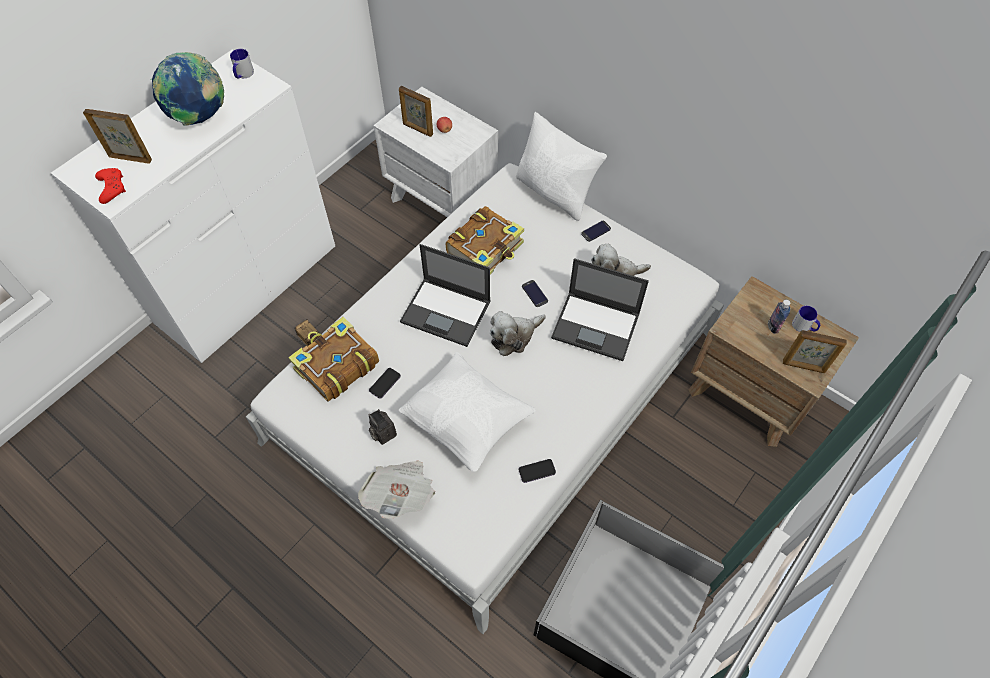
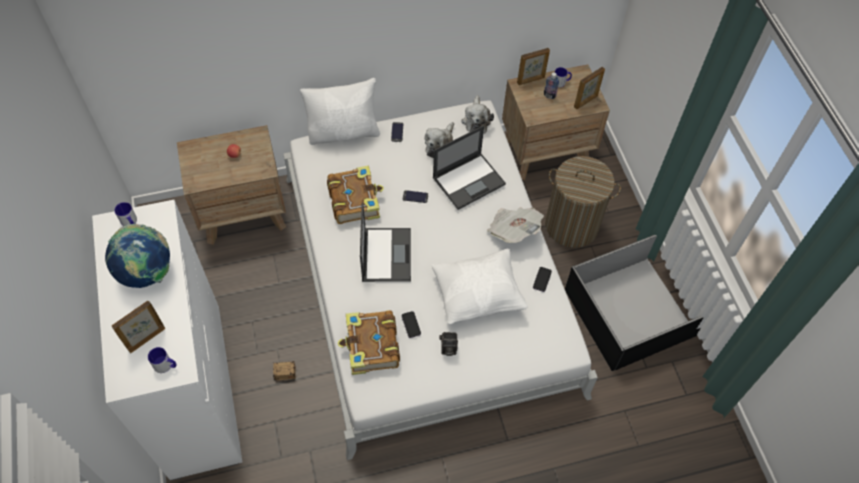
camera: 55 degrees left, 0 degrees up
(111, 187) = (166, 365): red game controller -> mug
(401, 494) = (500, 364): newspaper -> newspaper (513, 230)
(417, 129) = (217, 170): picture frame -> picture frame (531, 80)
(442, 200) = (243, 212): white nightstand -> brown nightstand
(447, 312) = (386, 254): laptop -> laptop turned 60 degrees counterclockwise
(514, 337) = (438, 229): plush toy -> plush toy (476, 120)
(680, 478) = (572, 225): none -> laundry basket

